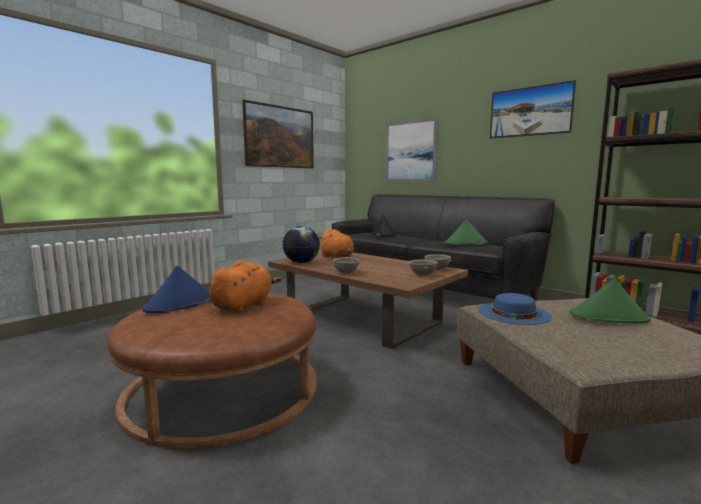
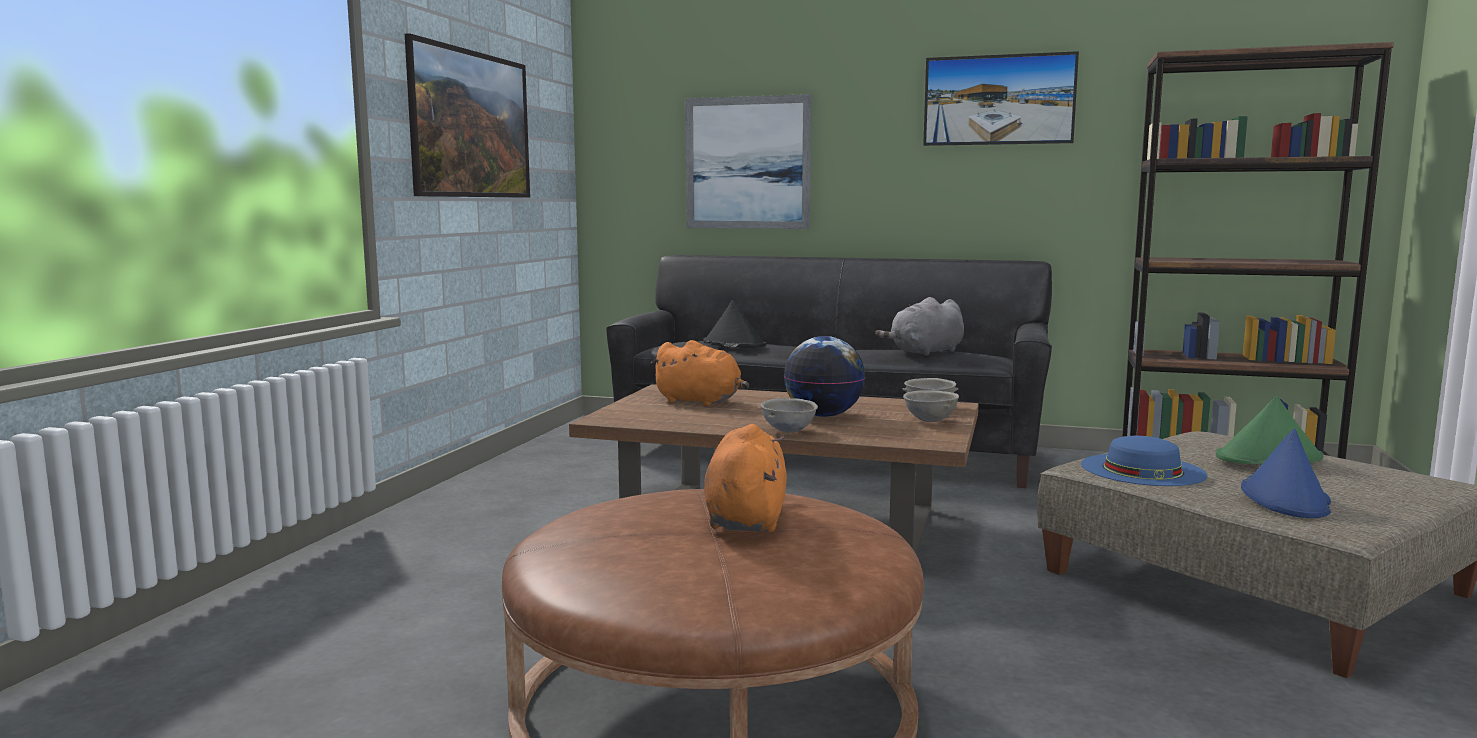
camera: 25 degrees left, 0 degrees up
(180, 304) = (614, 535): blue hat -> blue hat (1285, 498)
(301, 262) = (652, 419): globe -> globe (824, 415)
(465, 243) = (925, 352): green hat -> grey plush toy

